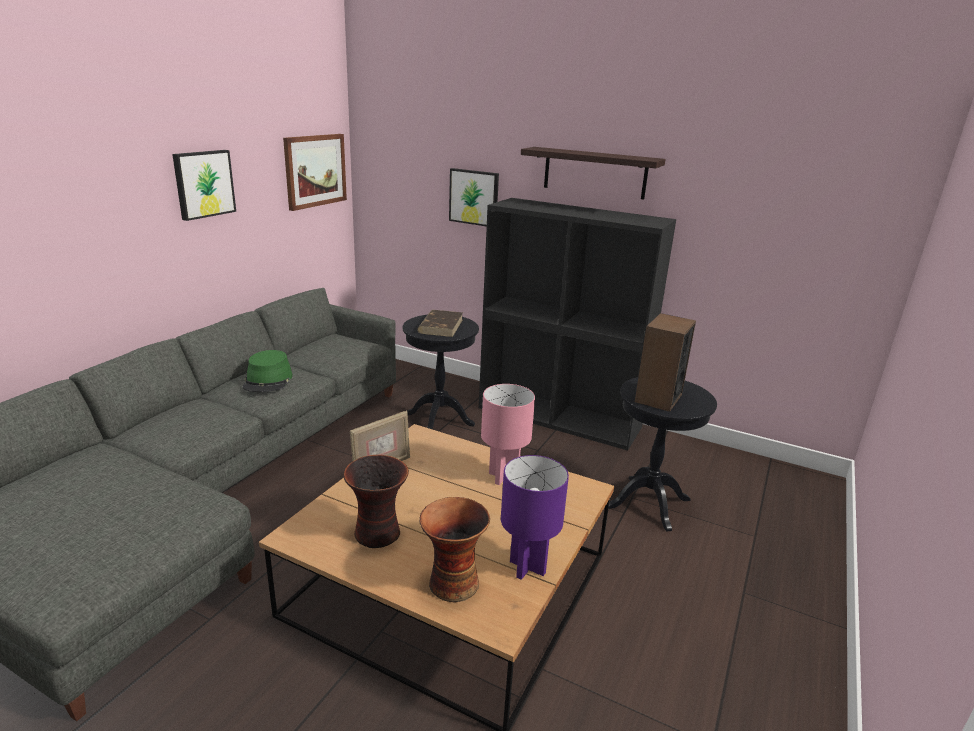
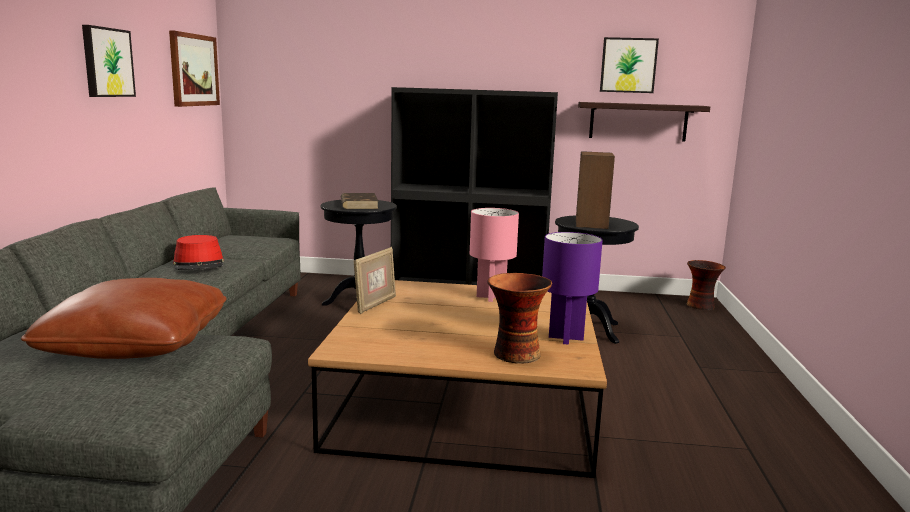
camera: 20 degrees left, 10 degrees down
(129, 496) = (137, 345): none -> brown pillow
(268, 380) = (199, 264): green hat -> red hat
(378, 534) = (419, 339): vase -> vase (701, 306)
(474, 197) = (361, 91): picture -> picture (628, 65)
(594, 173) = (478, 59): shelf -> shelf (638, 121)

